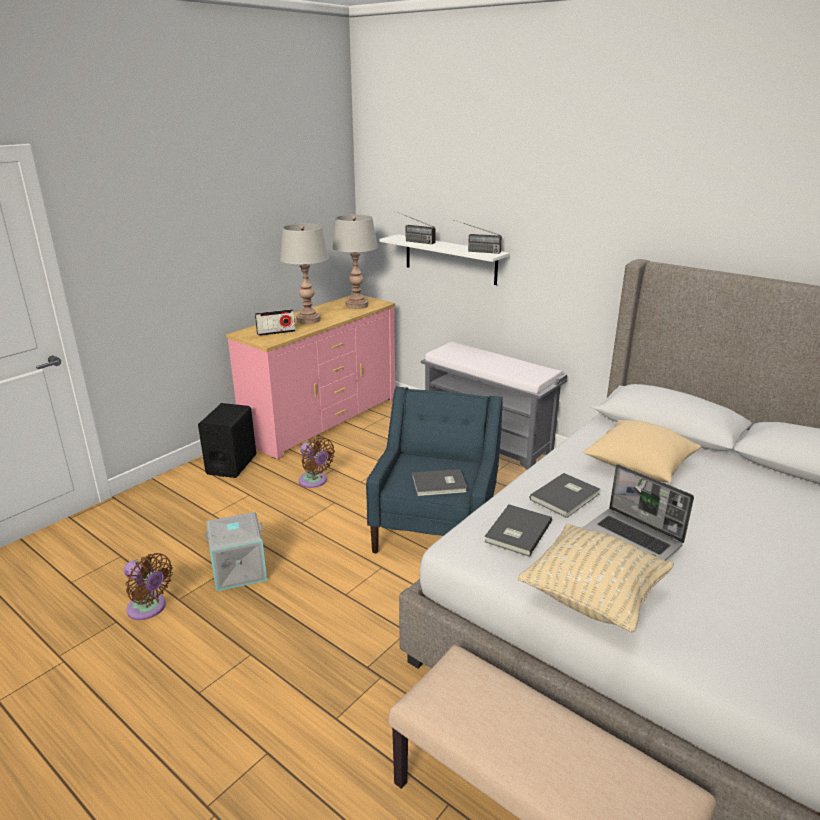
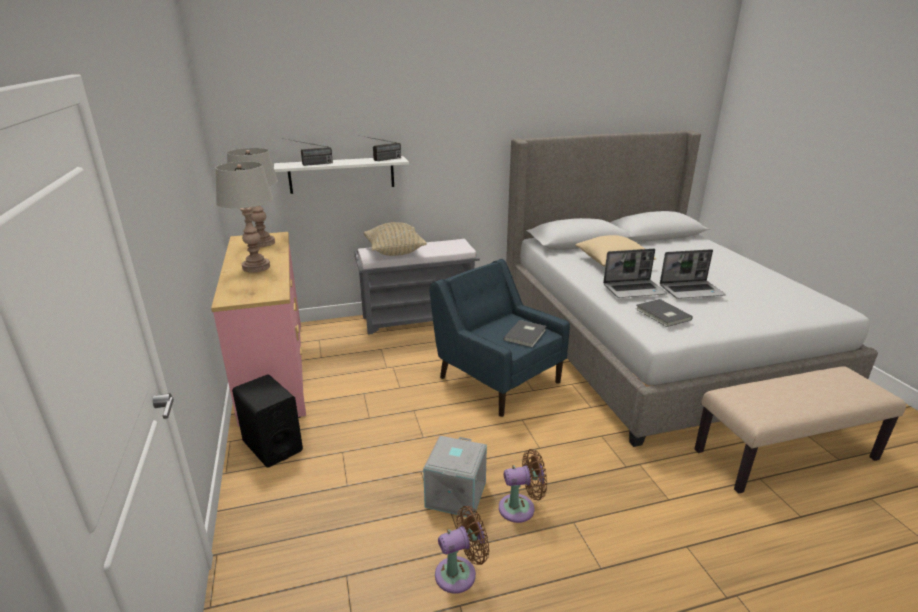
camera: 55 degrees left, 0 degrees up
(276, 332) = (259, 286): radio -> none
(314, 481) = (369, 409): brown fan -> brown fan (520, 508)
(566, 497) = (634, 290): grey book -> laptop
(593, 597) = (736, 320): beige pillow -> beige pillow (394, 252)

